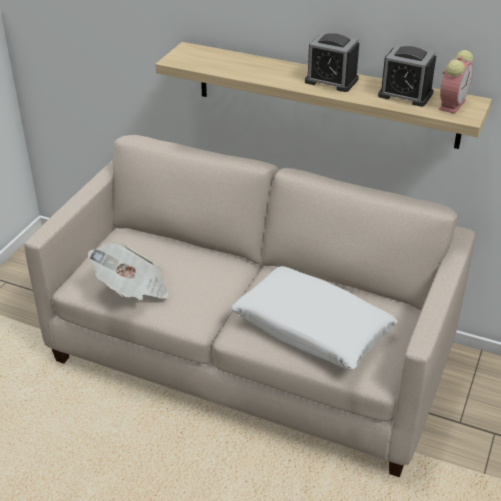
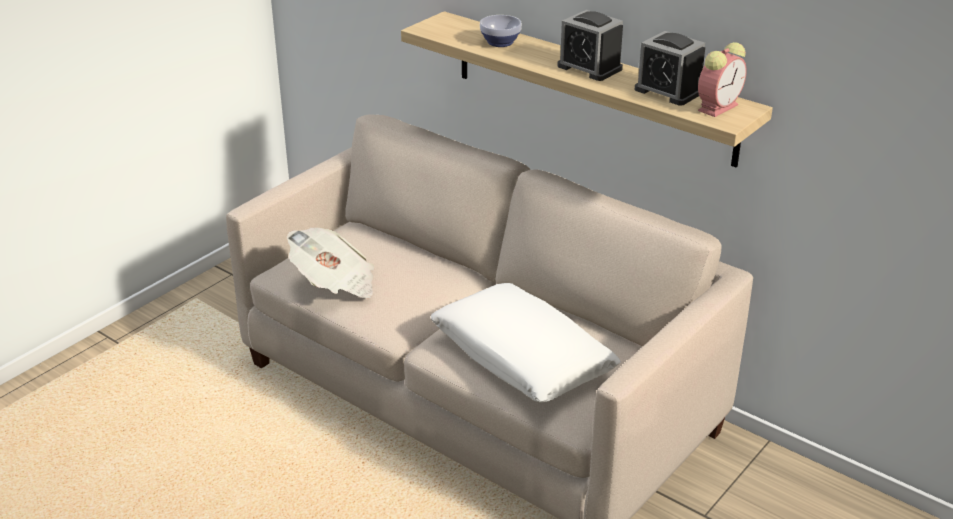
camera: 15 degrees right, 5 degrees down
(246, 66) = (500, 43): none -> bowl

